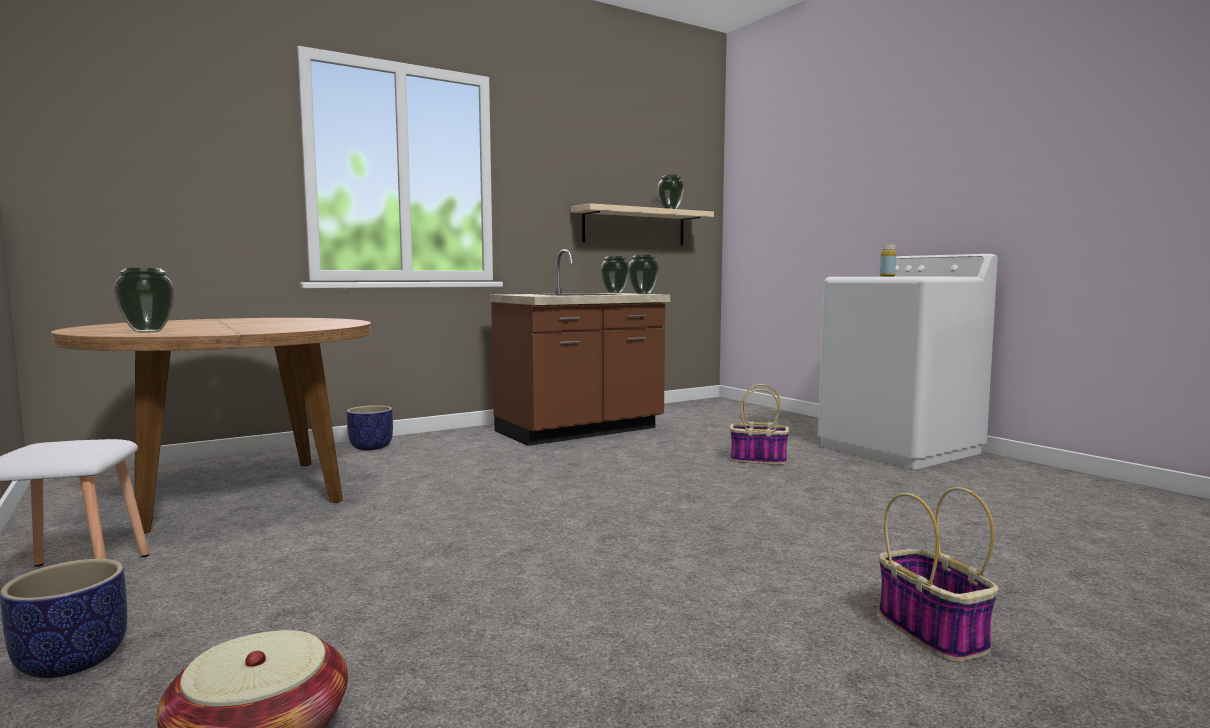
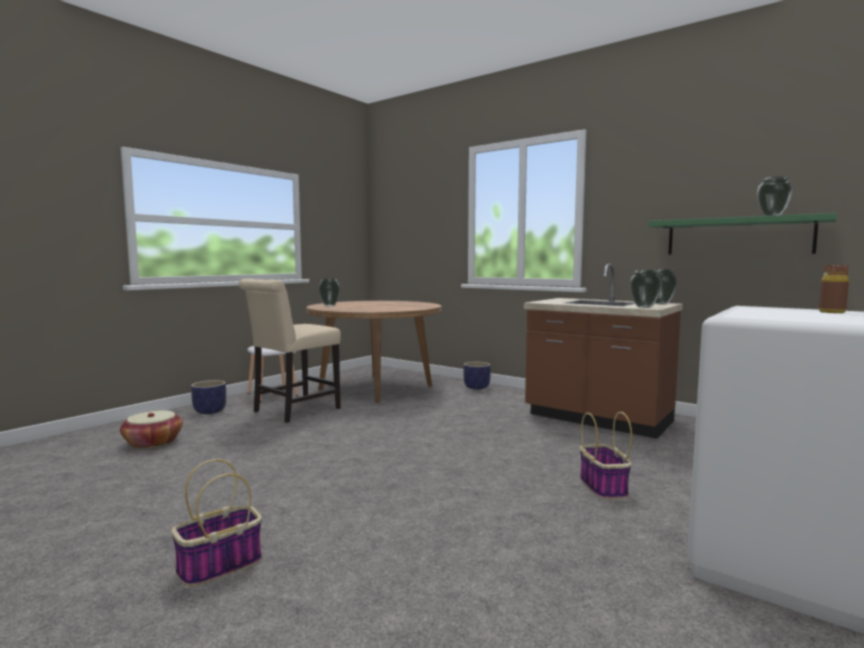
camera: 70 degrees right, 0 degrees up
(269, 564) = (293, 411): none -> beige chair
(634, 227) = (738, 236): beige shelf -> green shelf
(887, 276) = (831, 312): yellow bottle -> brown bottle

